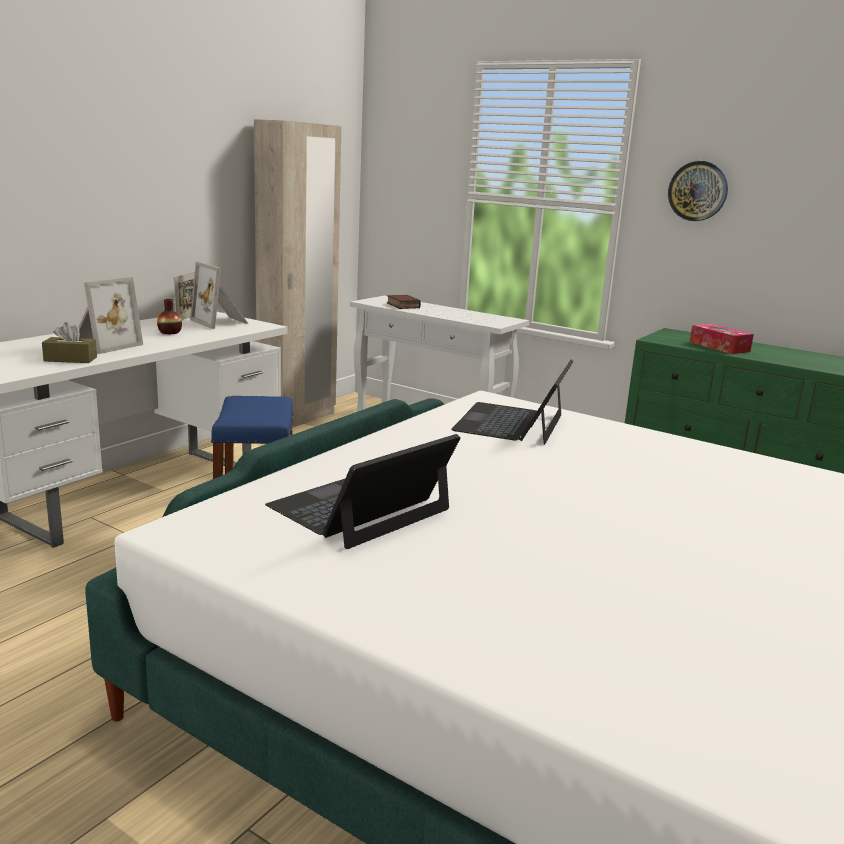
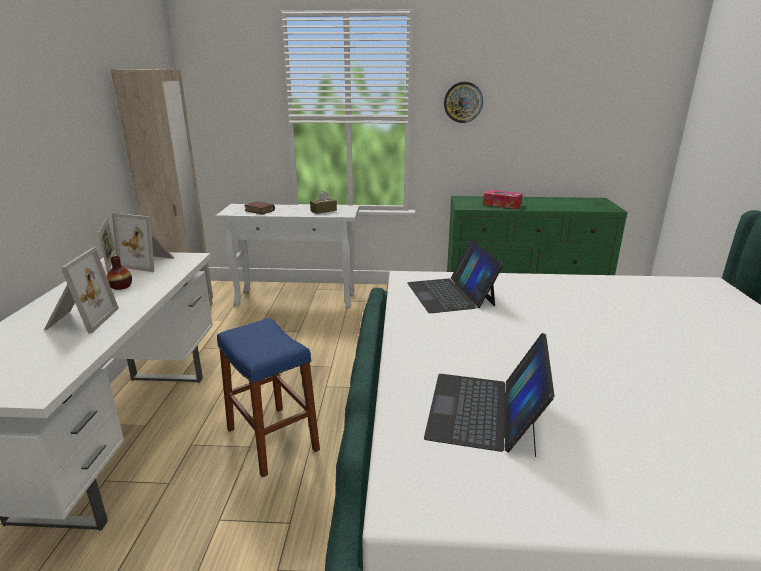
camera: 30 degrees left, 5 degrees up
(70, 359) = (73, 349): brown tissue box -> brown tissue box (323, 210)

